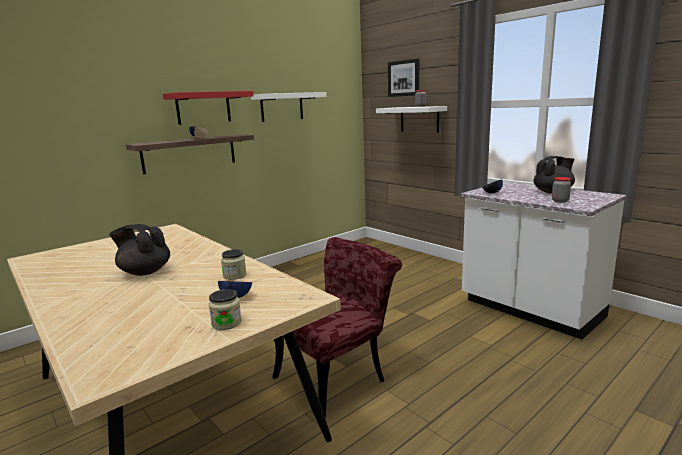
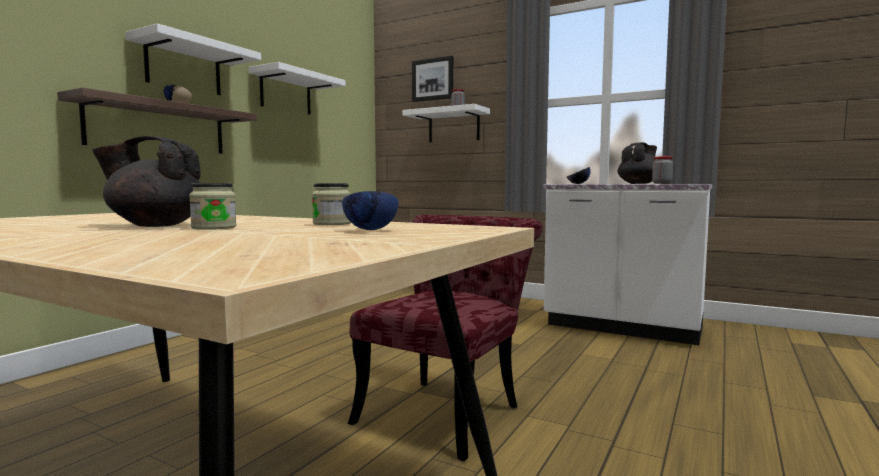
camera: 20 degrees left, 10 degrees down
(203, 108) = (184, 67): red shelf -> white shelf
(226, 323) = (400, 239): jar -> jar (214, 227)

